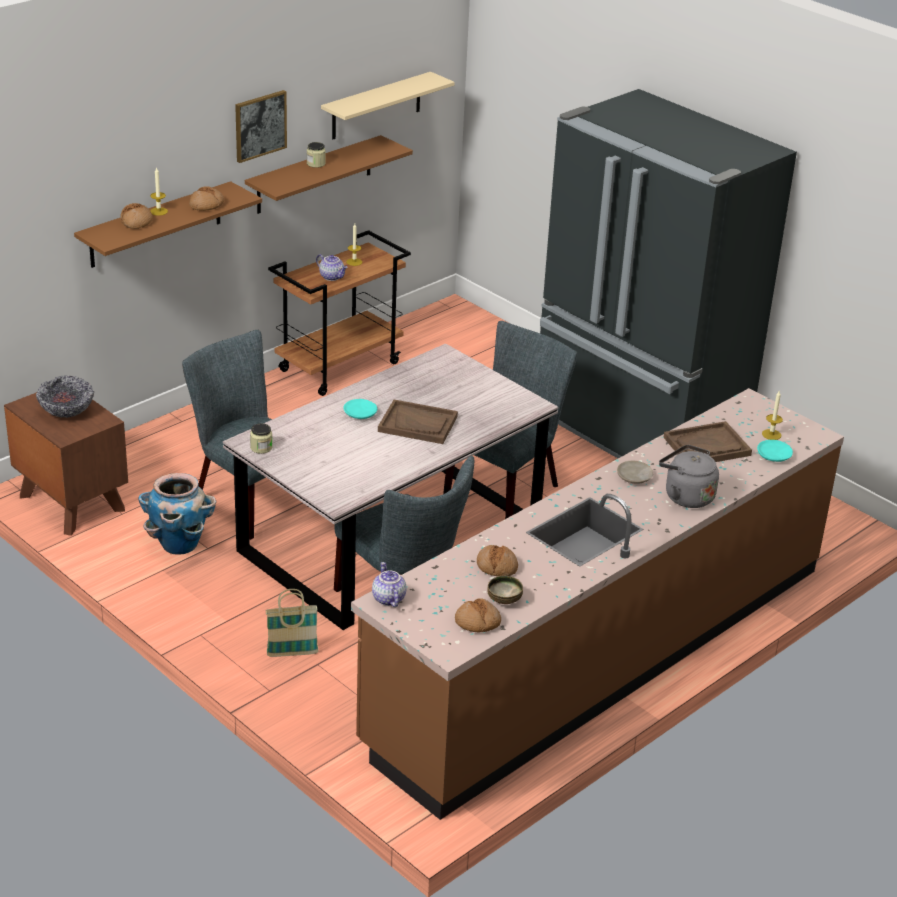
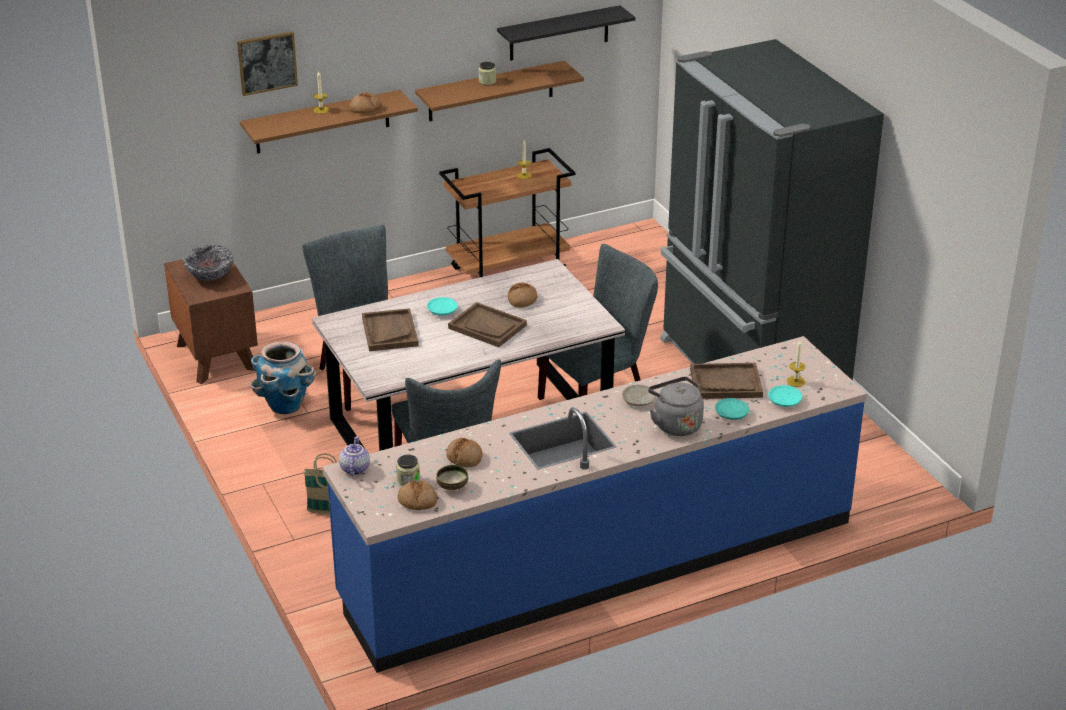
camera: 20 degrees right, 0 degrees up
(137, 222) = (297, 117): bread -> bread (522, 300)
(260, 125) = (431, 42): picture -> picture (267, 62)
(261, 448) = (340, 328): jar -> jar (408, 479)
(317, 444) = (389, 332): none -> brown tray
(332, 277) = (496, 187): teapot -> none
(376, 106) = (559, 33): beige shelf -> black shelf
(600, 653) = (599, 560): brown counter -> blue counter
(733, 477) = (732, 414): none -> turquoise plate

